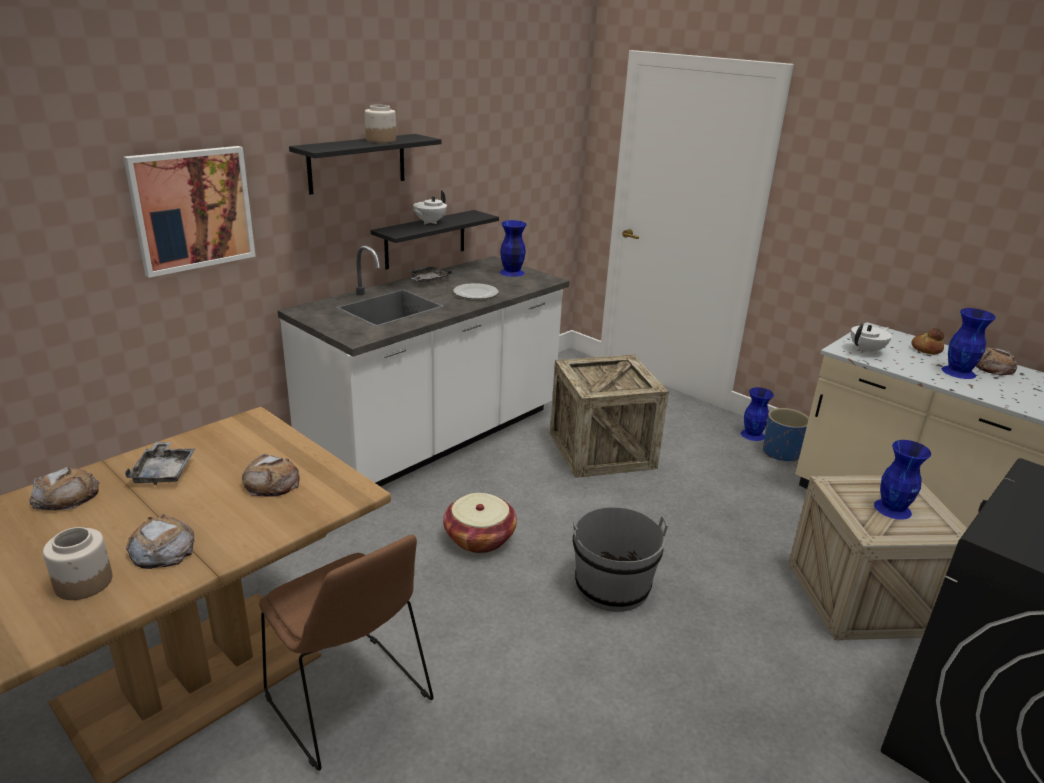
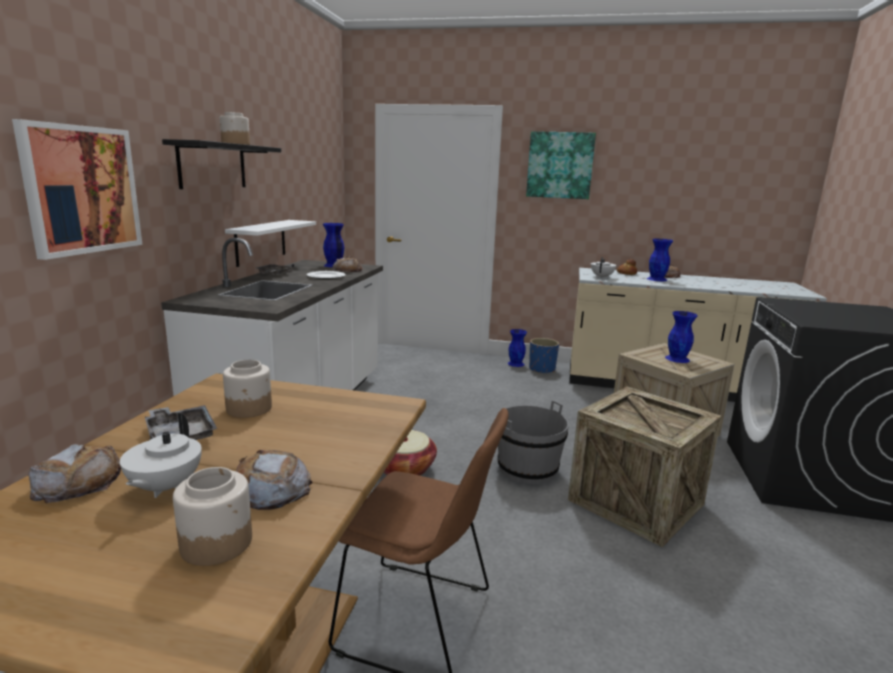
camera: 30 degrees left, 10 degrees down
(238, 458) = (249, 409): none -> jar
(272, 482) = (310, 416): bread -> bread (347, 270)
(425, 239) = (261, 242): black shelf -> white shelf
(429, 222) = (268, 224): white teapot -> white teapot (164, 487)
(601, 450) = (433, 393): crate -> crate (636, 502)
(863, 163) = (560, 165): none -> picture

